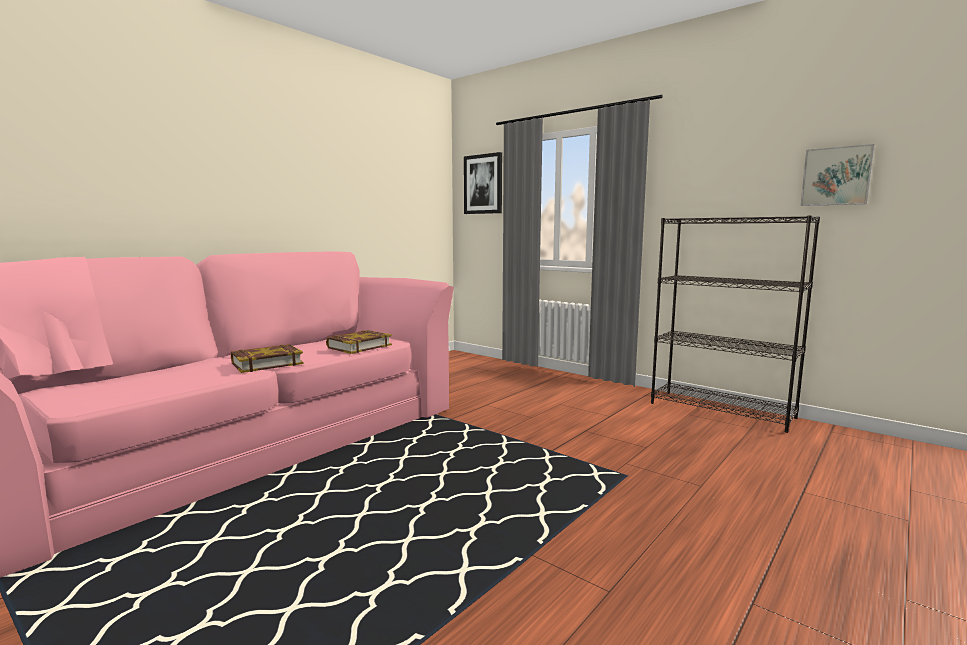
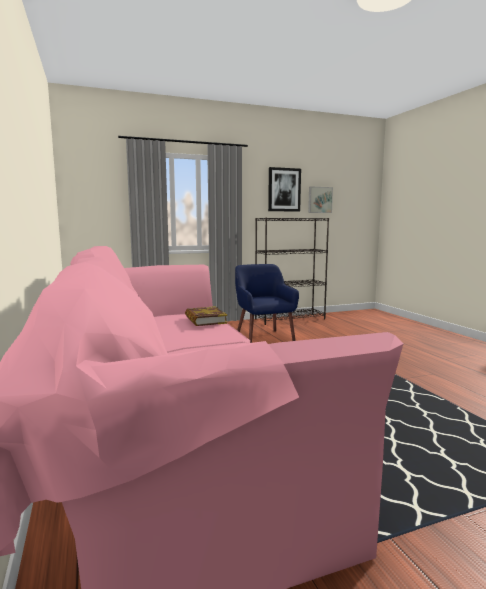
camera: 60 degrees left, 0 degrees up
(267, 363) = (224, 341): book -> none
(483, 184) = (97, 184): picture -> picture (284, 189)
(584, 415) = (263, 338): none -> blue armchair

